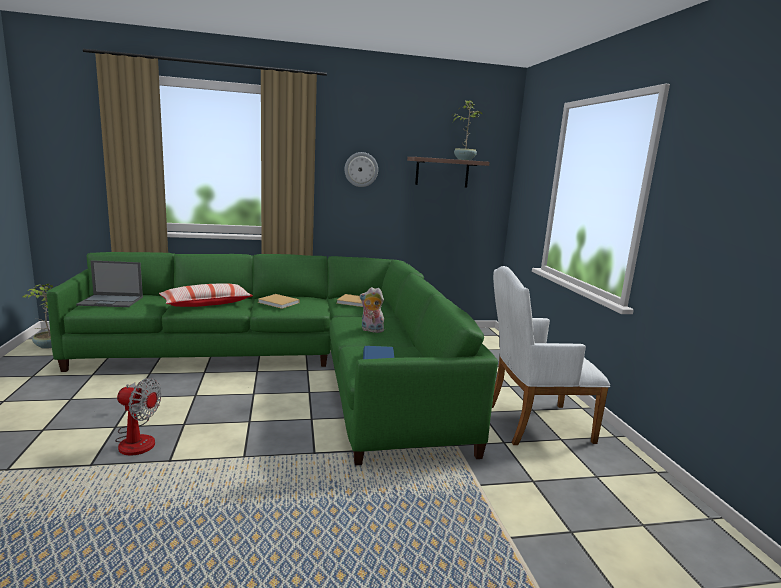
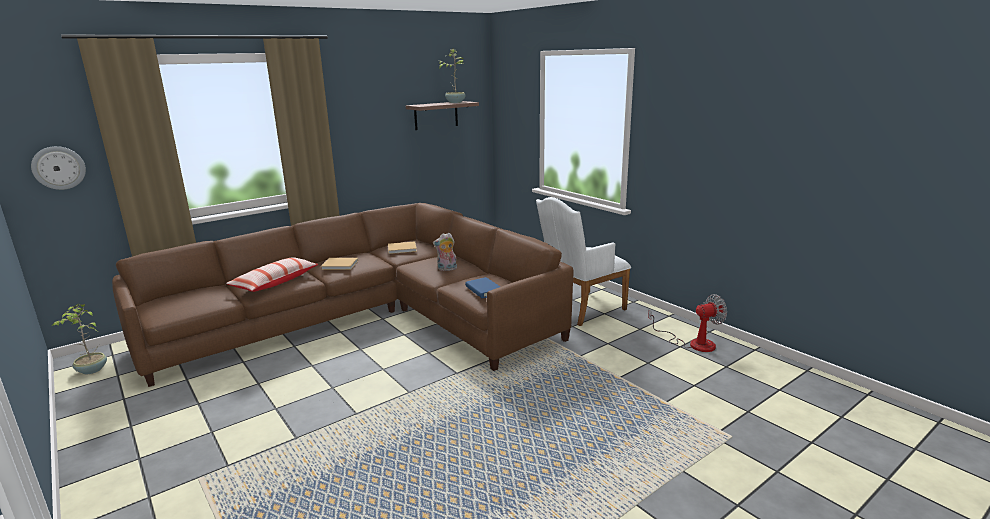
camera: 25 degrees left, 5 degrees up
(112, 301) = (177, 303): laptop -> none
(137, 439) = (308, 410): fan -> fan (693, 343)
(295, 367) = (369, 319): green sofa -> brown sofa
(361, 169) = (367, 123): wall clock -> wall clock (59, 168)

